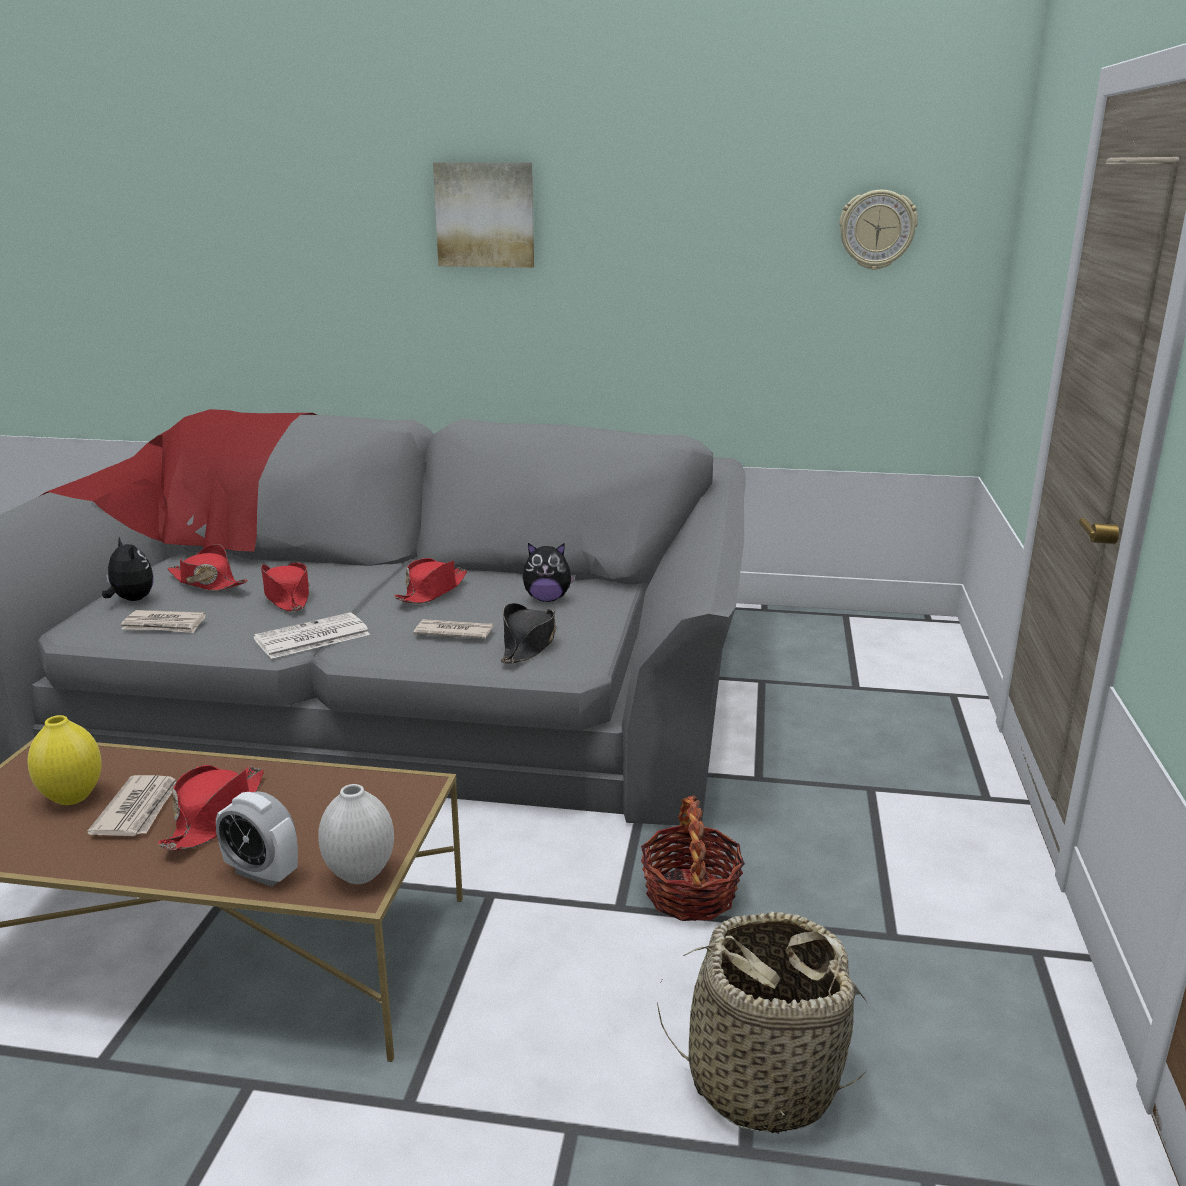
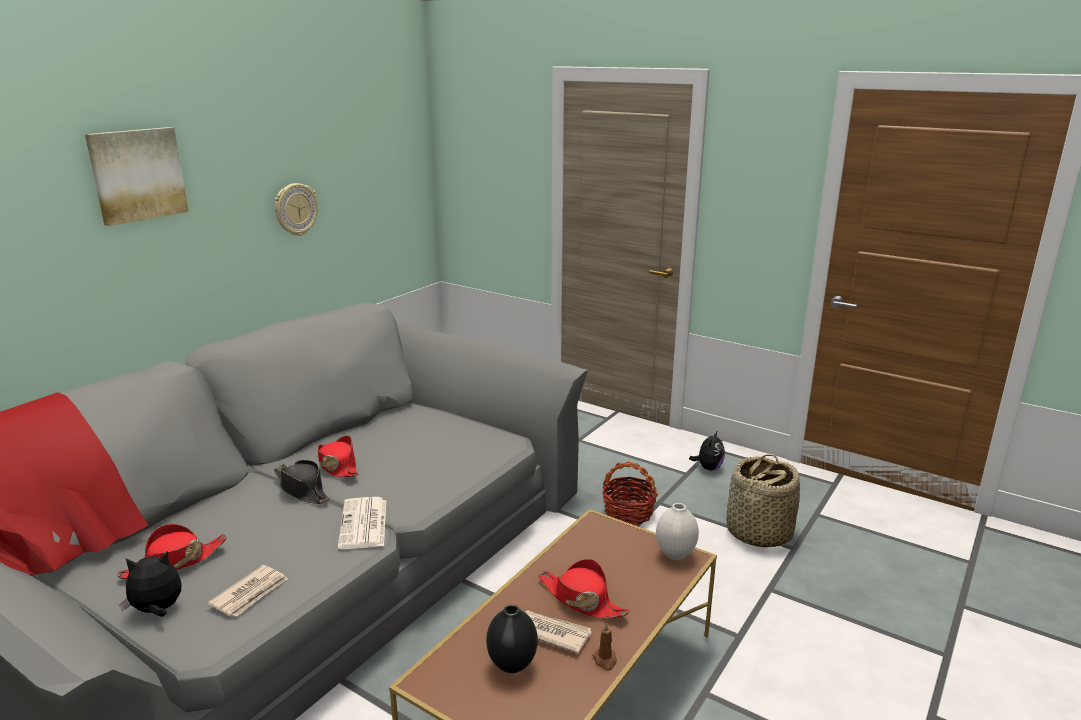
camera: 65 degrees left, 0 degrees up
(73, 797) = (512, 664): yellow vase -> black vase
(84, 861) = (605, 660): none -> brown candle
(262, 873) = (656, 588): alarm clock -> none
(287, 596) = (265, 526): red hat -> none
(453, 632) = (415, 471): newspaper -> none
(529, 644) = (463, 450): black hat -> black hat (302, 489)
(547, 599) = (397, 432): plush toy -> plush toy (708, 468)
(877, 230) = (380, 150): wall clock -> wall clock (295, 209)

